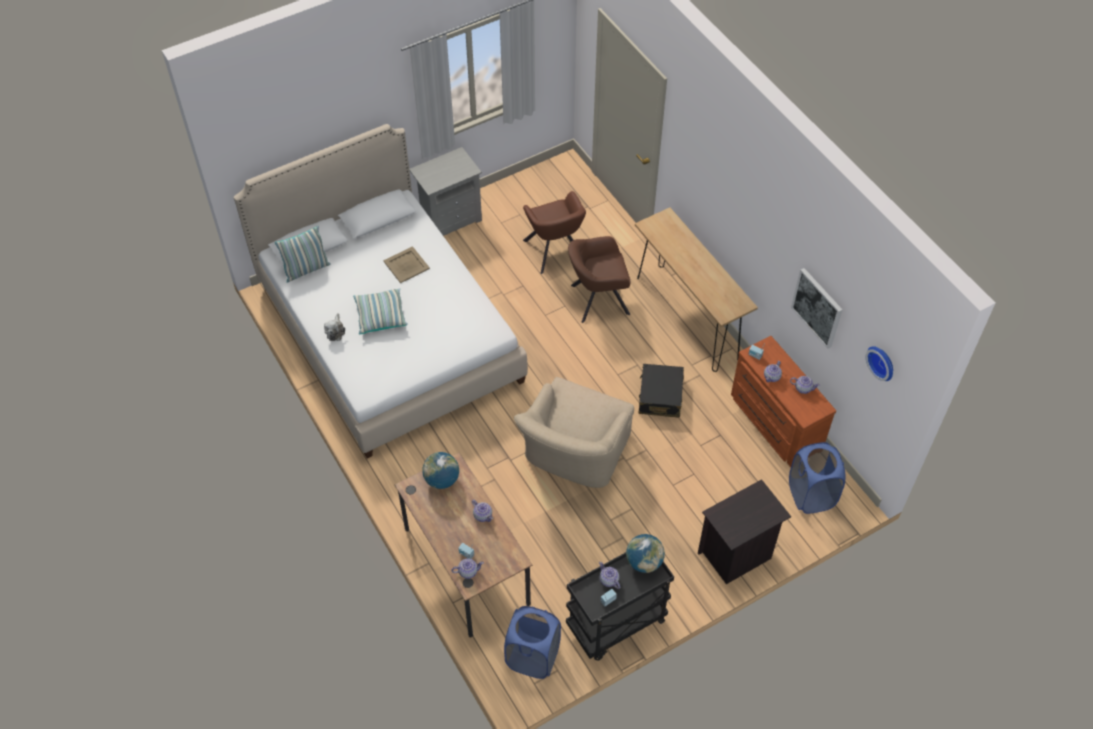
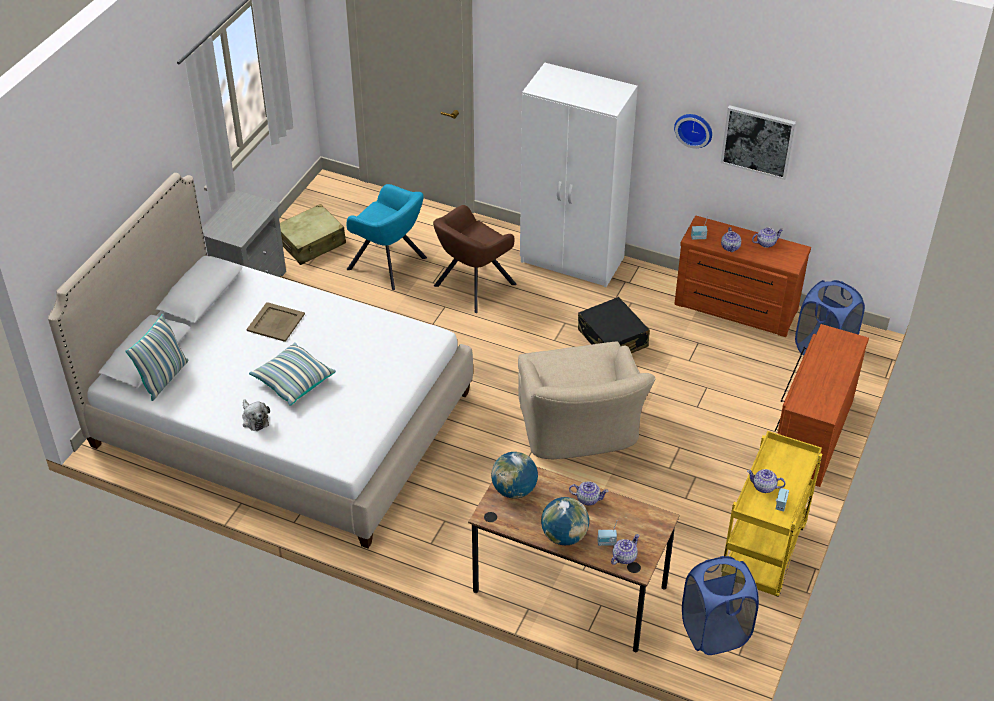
camera: 35 degrees left, 10 degrees down
(517, 206) = (312, 243): none -> beige suitcase
(555, 251) = (389, 264): brown armchair -> turquoise armchair
(616, 625) = (763, 556): black cart -> yellow cart
(644, 562) = (779, 453): globe -> globe (564, 536)
(687, 317) = (572, 261): brown console table -> white wardrobe
(736, 555) = (810, 434): black nightstand -> brown dresser
(882, 362) = (865, 149): wall clock -> wall clock (694, 129)

